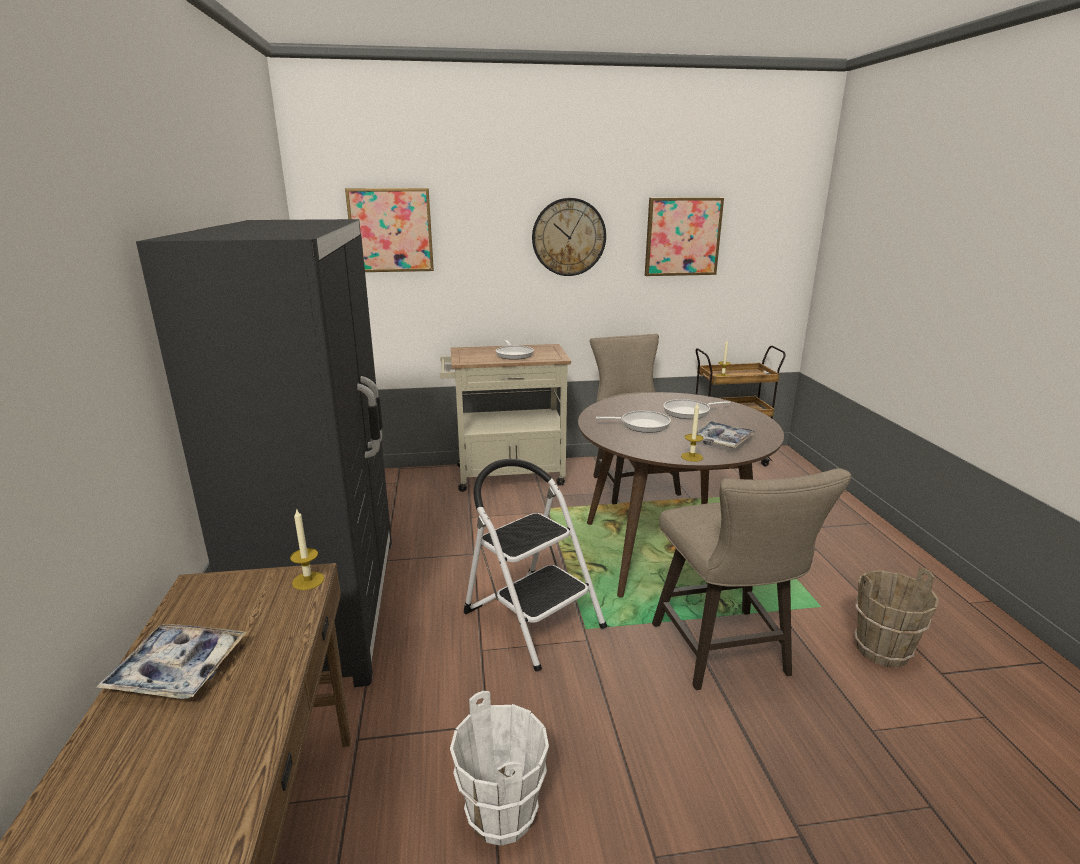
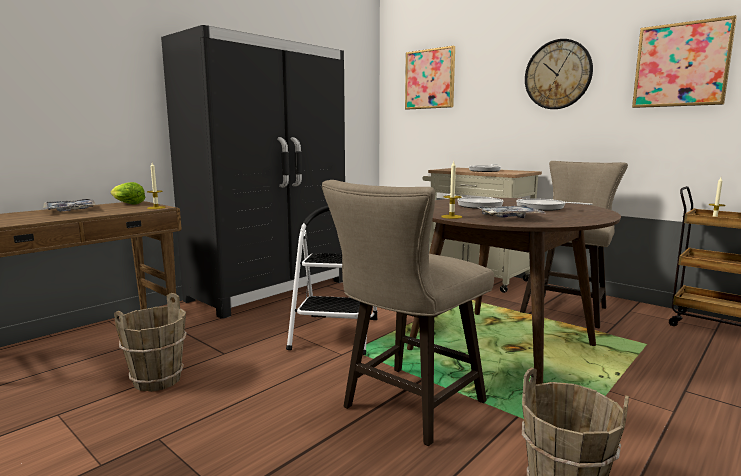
camera: 50 degrees right, 10 degrees down
(208, 596) = (127, 204): none -> lettuce
(502, 814) = (158, 380): white bucket -> brown bucket

